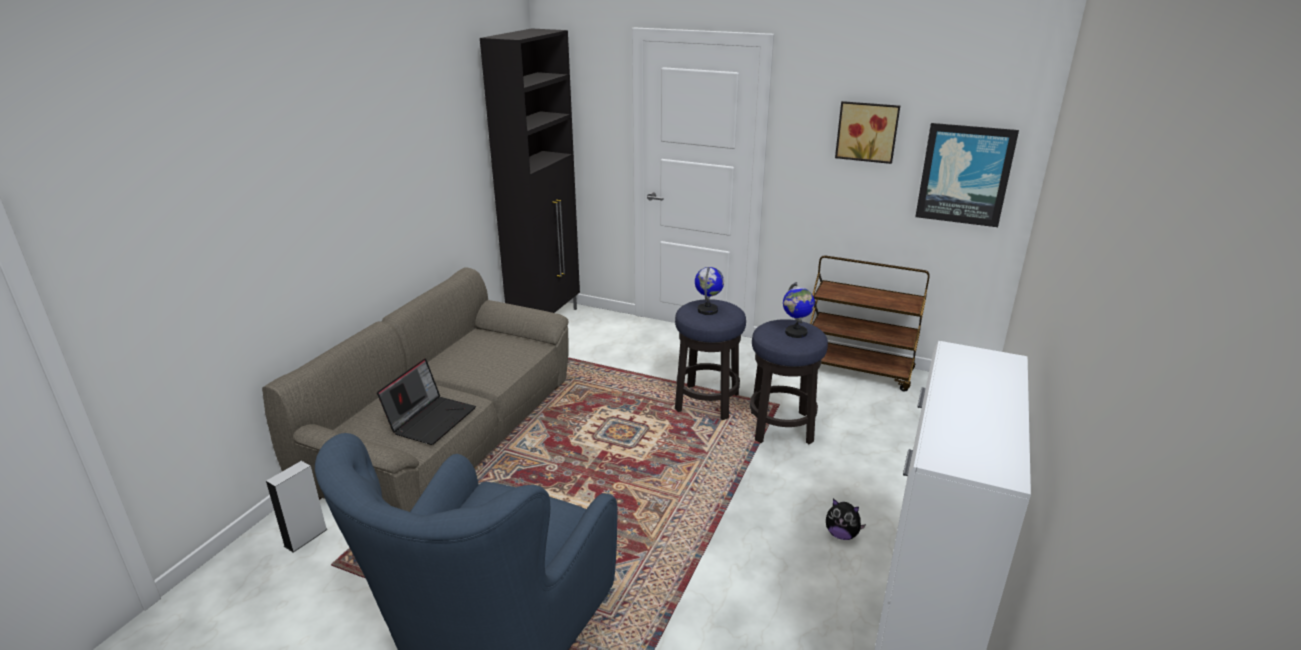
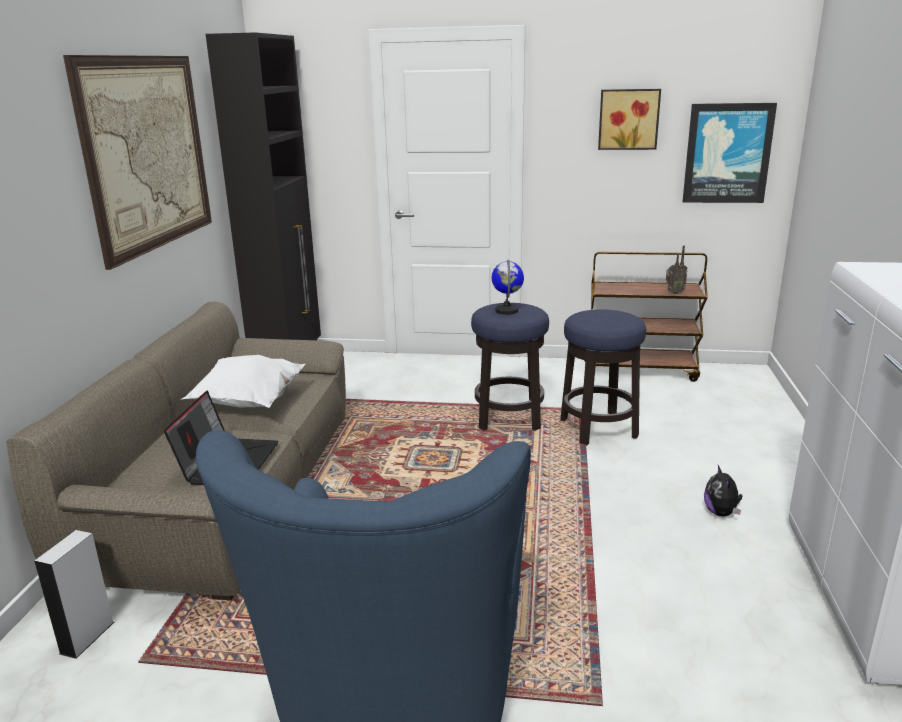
camera: 15 degrees left, 5 degrees down
(411, 151) = (148, 153): none -> picture
(472, 365) = (249, 404): none -> white pillow
(796, 333) = (611, 318): globe -> none
(841, 534) = (721, 513): plush toy -> plush toy turned 75 degrees clockwise
(890, 305) = (673, 293): none -> radio

